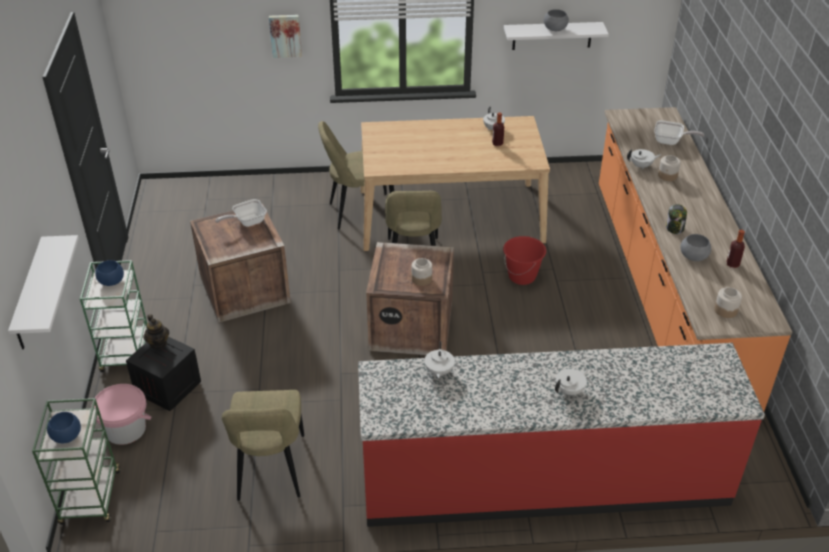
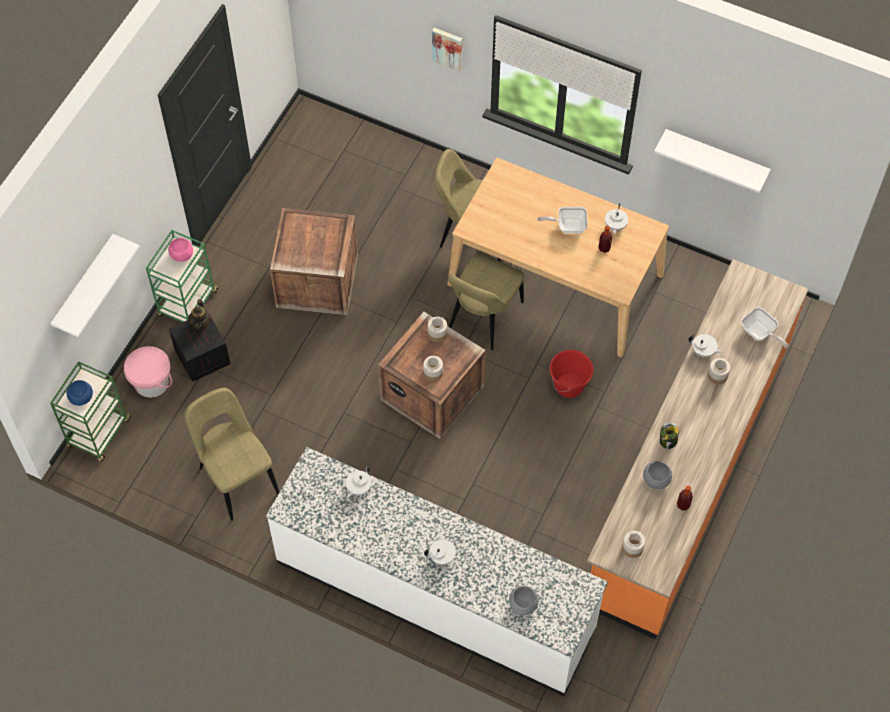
camera: 30 degrees right, 20 degrees up
(111, 281) = (182, 255): blue bowl -> pink bowl
(247, 222) = (328, 233): frying pan -> frying pan (568, 226)
(270, 471) = (237, 478): beige chair -> beige chair turned 120 degrees clockwise
(402, 252) = (437, 334): none -> jar
(543, 479) = (435, 595): red counter -> white counter
(555, 29) = (711, 159): grey bowl -> grey bowl (522, 605)

